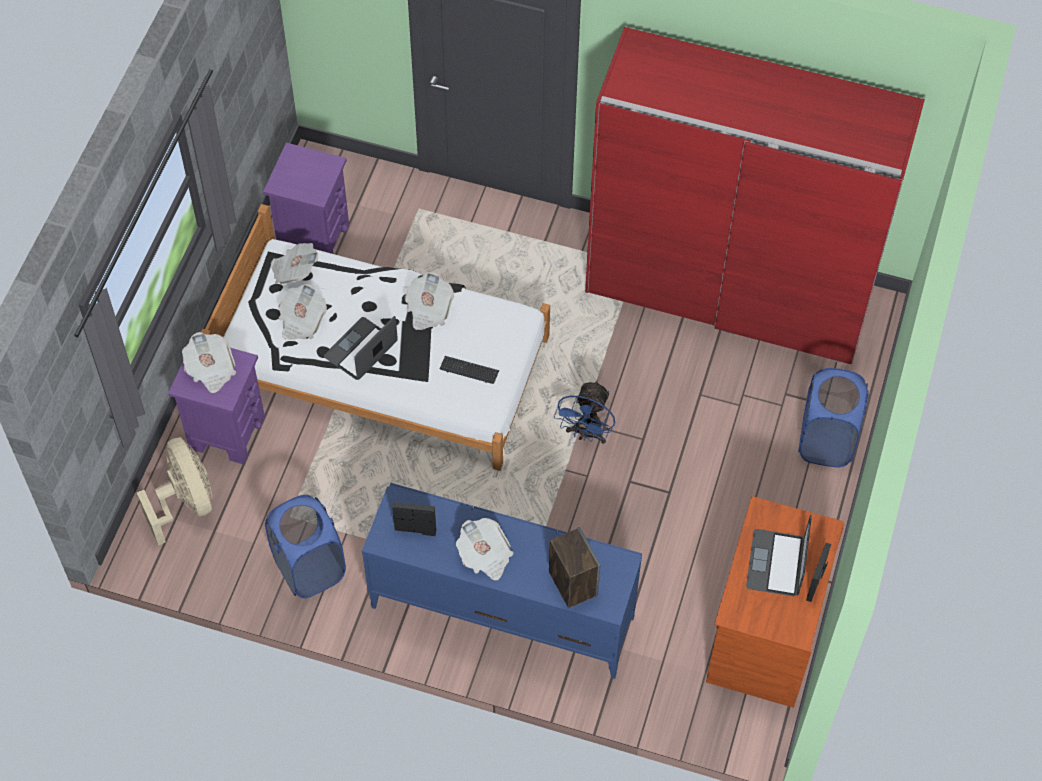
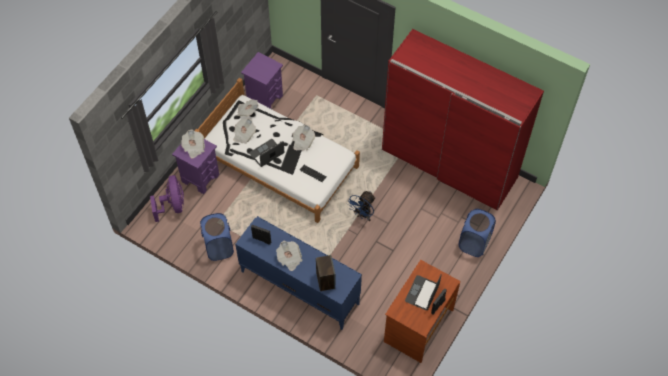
camera: 15 degrees right, 0 degrees up
(185, 503) = (173, 205): beige fan -> purple fan

